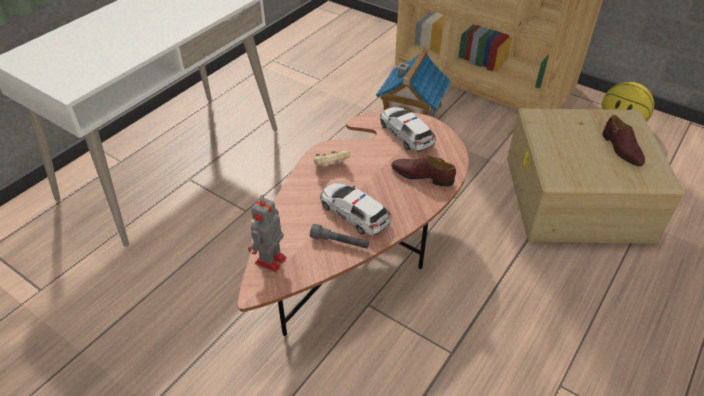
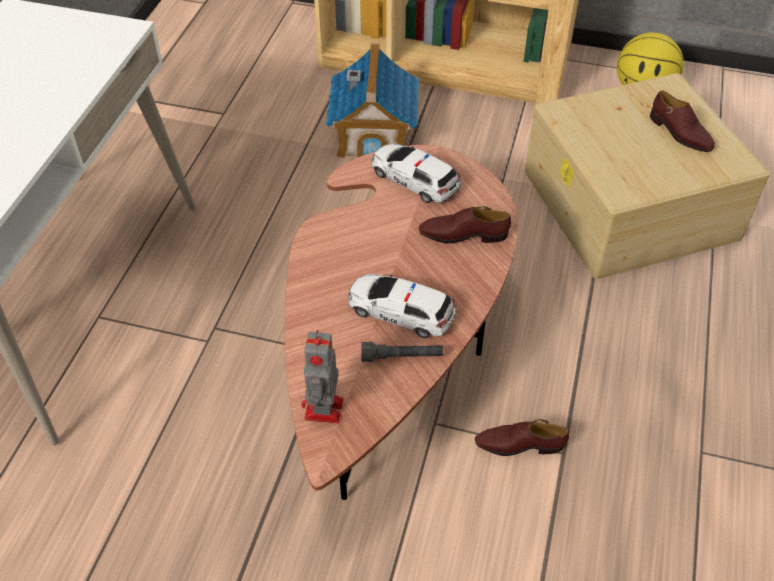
camera: 20 degrees left, 5 degrees up
(330, 166) = (337, 252): beige game controller -> none
(422, 337) = (519, 444): none -> brown shoe

